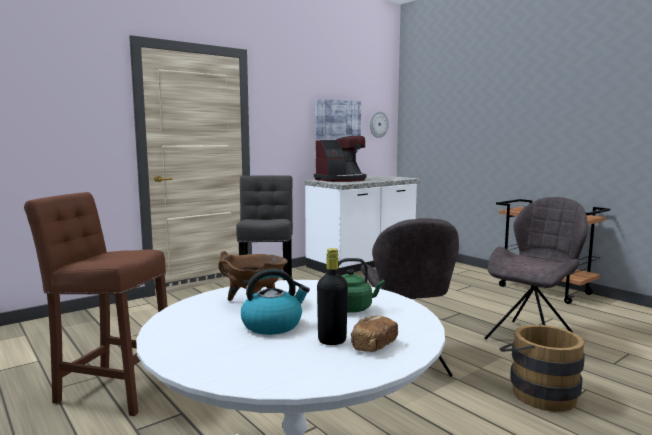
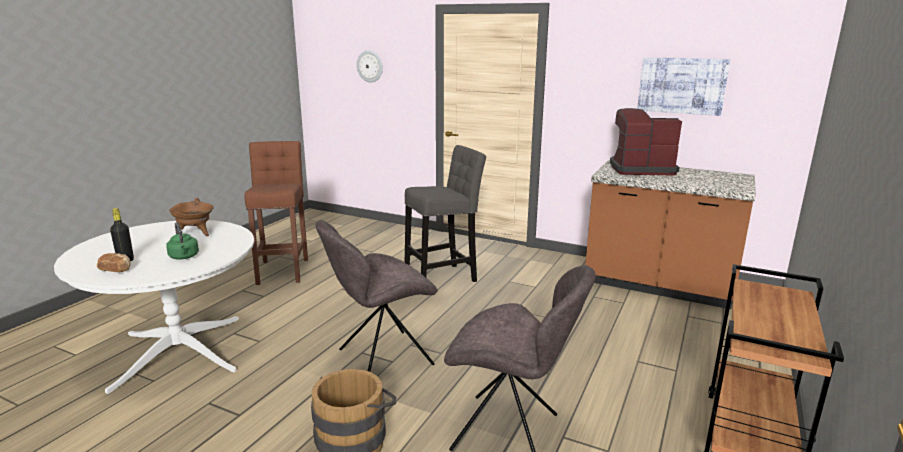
camera: 65 degrees right, 10 degrees up
(273, 325) = (153, 244): kettle -> none
(341, 180) = (640, 169): coffee machine -> coffee machine turned 150 degrees clockwise
(362, 264) = (658, 286): white counter -> brown counter
(378, 124) = (770, 95): wall clock -> wall clock (370, 66)

